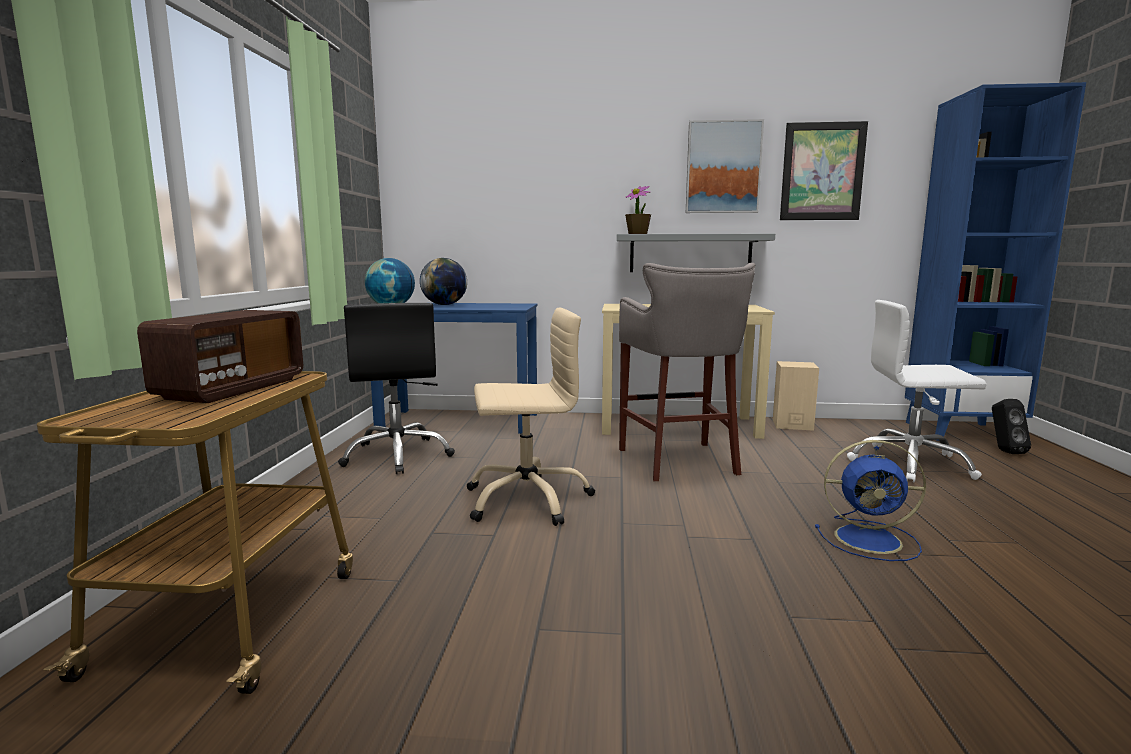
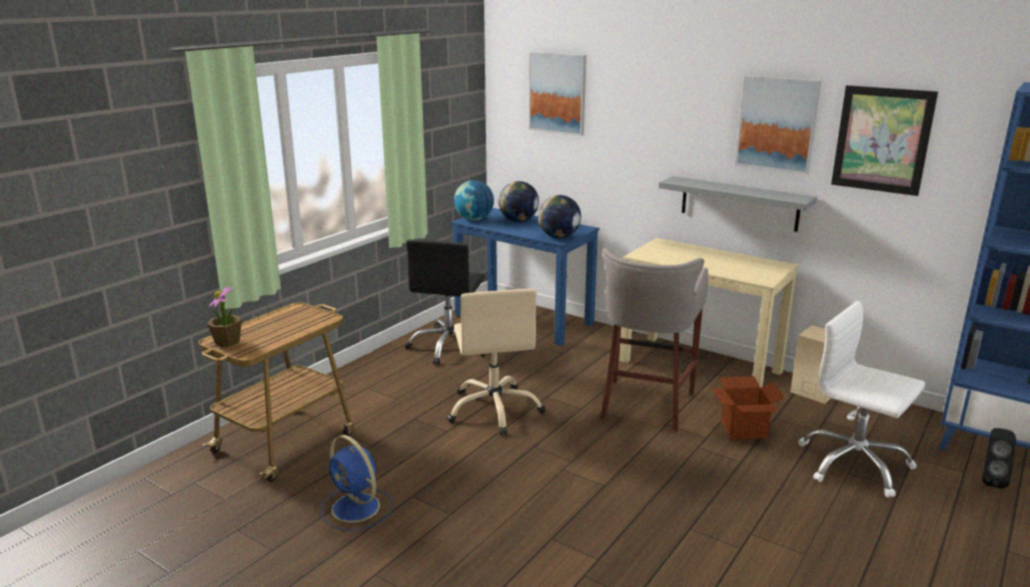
camera: 30 degrees right, 10 degrees up
(232, 389) = (288, 325): radio -> none
(475, 160) = (557, 93): none -> picture
(510, 307) = (559, 237): none -> globe
(527, 499) = (495, 409): beige office chair -> beige office chair turned 60 degrees clockwise
(638, 234) = (684, 181): potted plant -> potted plant (227, 342)
(789, 460) = (743, 429): none -> cardboard box
(871, 539) = (689, 513): blue fan -> blue fan (357, 508)

